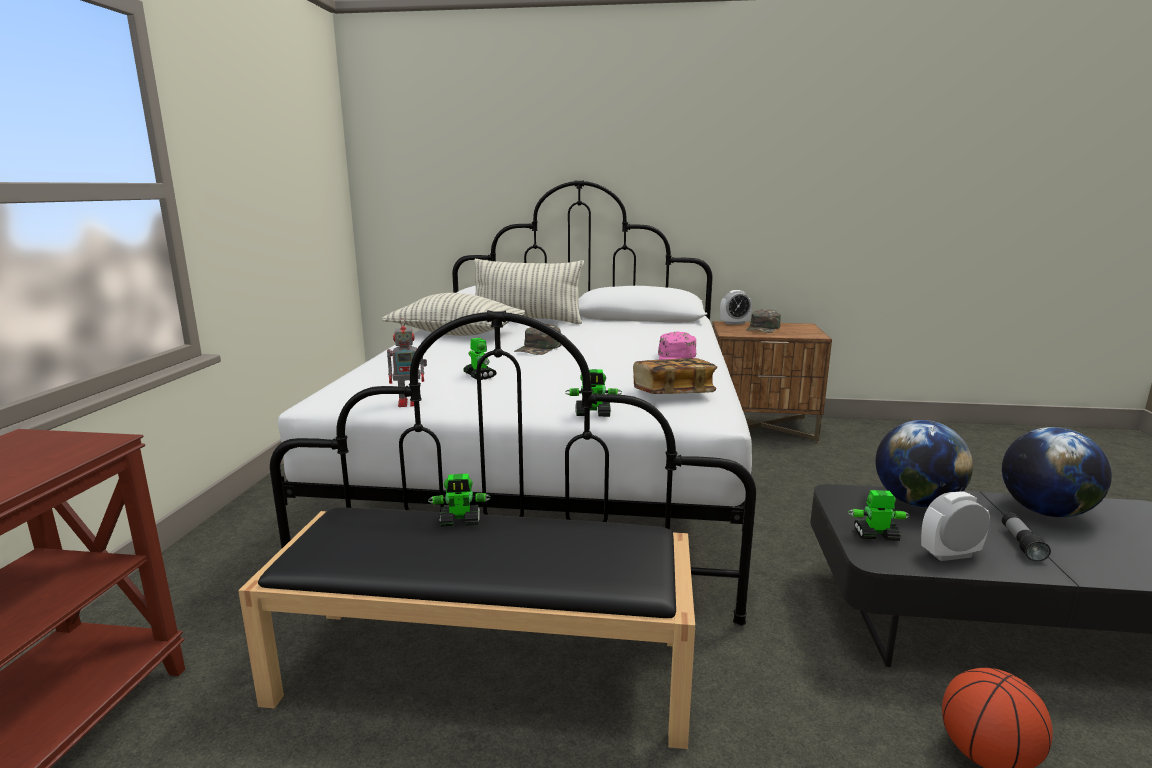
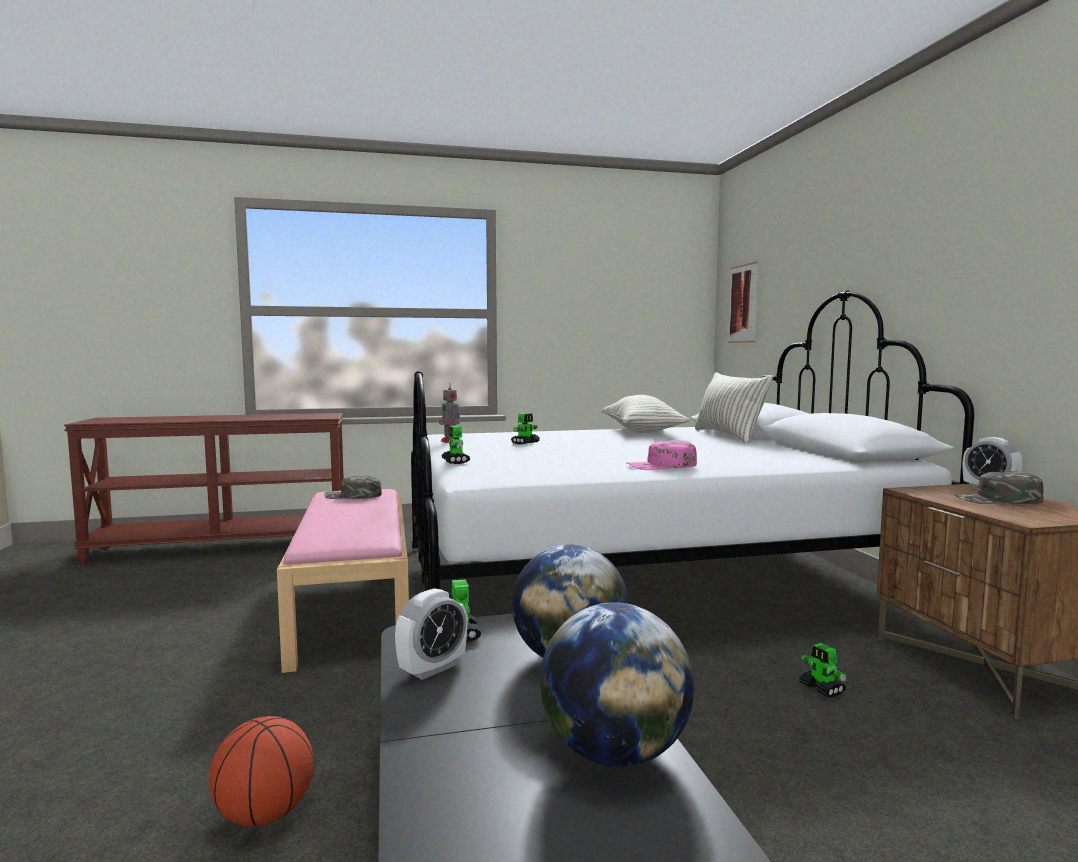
camera: 70 degrees right, 10 degrees down
(410, 178) = (743, 303): none -> picture
(460, 521) = (379, 505): toy robot -> toy robot (822, 689)
(488, 668) = (355, 605): black bench -> pink bench
(539, 348) = (628, 444): green cap -> green cap (353, 496)
(673, 394) = (529, 470): book -> none
(950, 554) = (432, 669): alarm clock -> alarm clock turned 75 degrees clockwise
(1021, 544) = (482, 716): flashlight -> none

